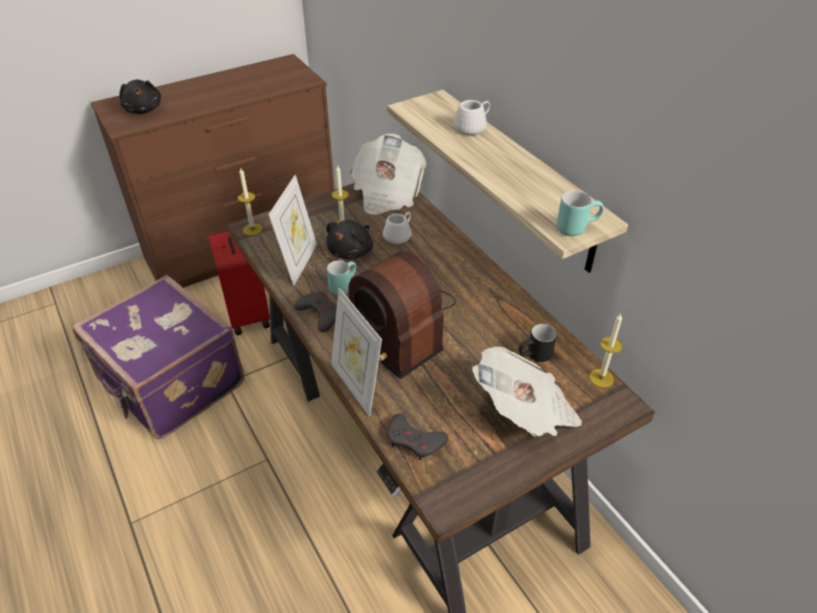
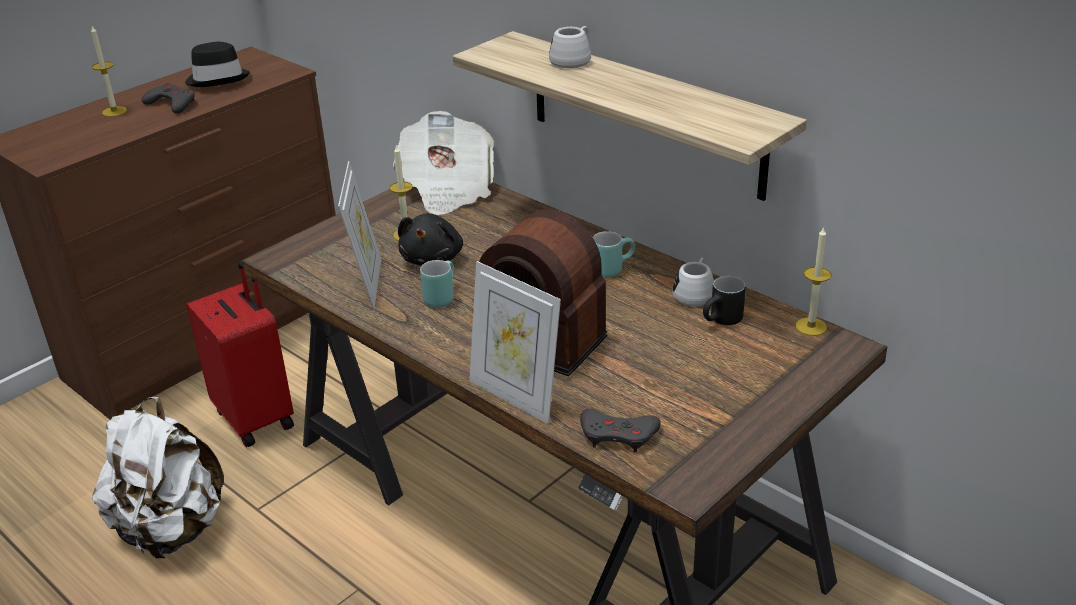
camera: 15 degrees left, 10 degrees down
(143, 109) = (67, 137): black plush toy -> none
(170, 384) = (171, 530): purple suitcase -> white backpack
(252, 229) = (282, 259): candle -> candle (114, 111)
(259, 78) = (218, 79): none -> black hat
(320, 314) = (426, 332): grey game controller -> grey game controller (172, 104)
(399, 234) = (486, 229): white mug -> white mug (695, 293)
(525, 411) = (738, 377): newspaper -> none
(576, 227) = (751, 130): turquoise mug -> turquoise mug (612, 268)

